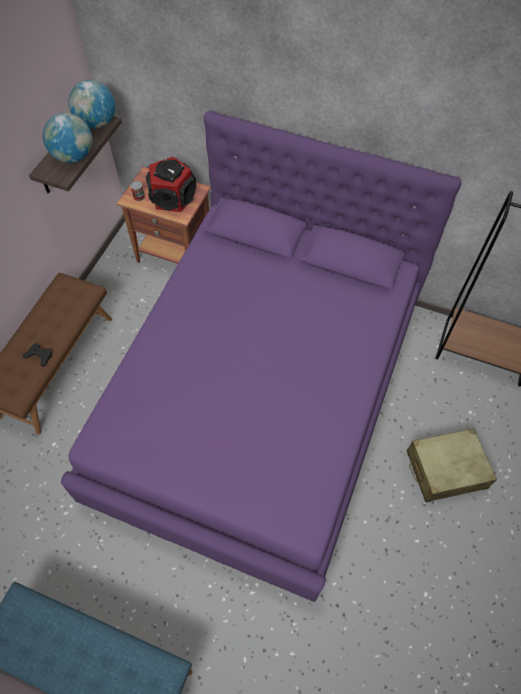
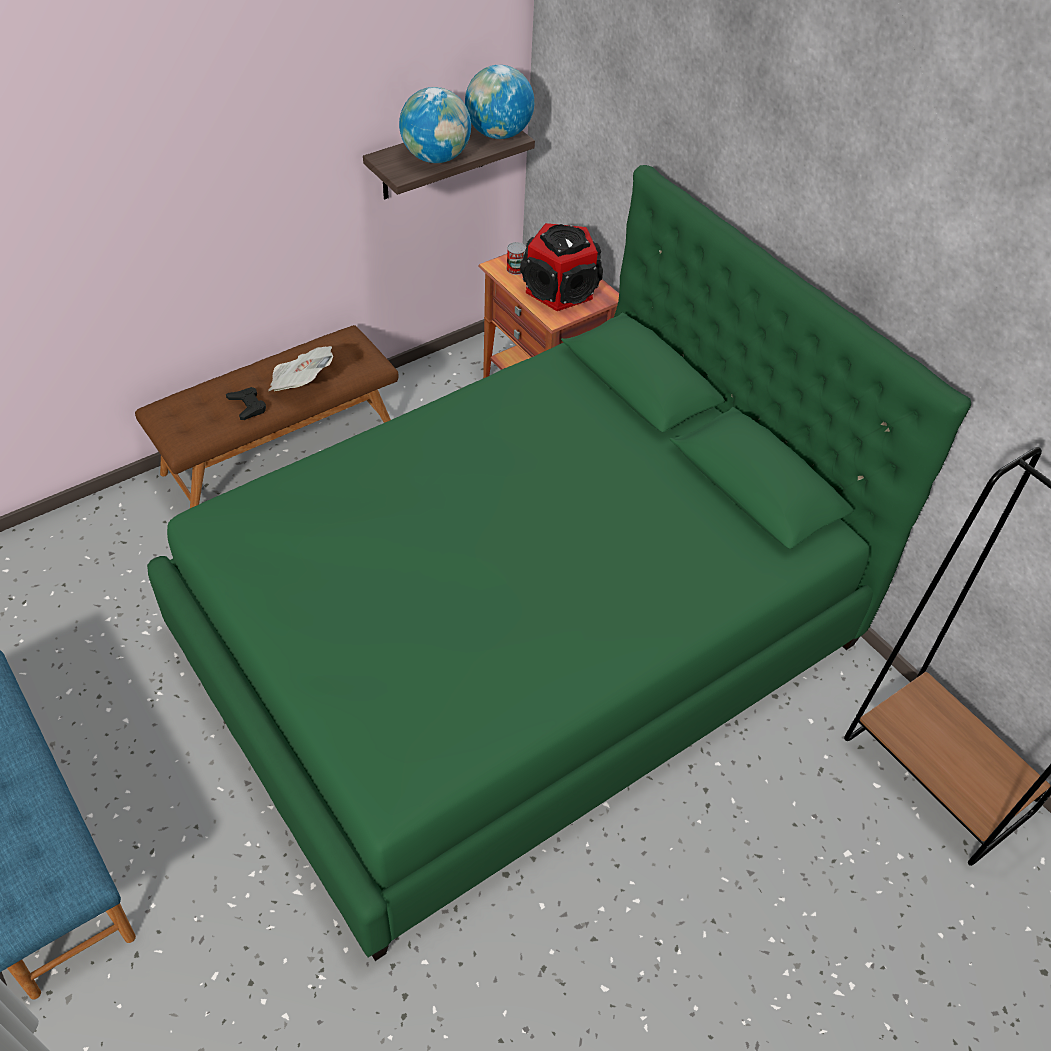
camera: 30 degrees right, 10 degrees down
(59, 325) = (301, 382): none -> newspaper
(261, 397) = (520, 639): purple bed -> green bed
(445, 469) = (735, 913): beige suitcase -> none

